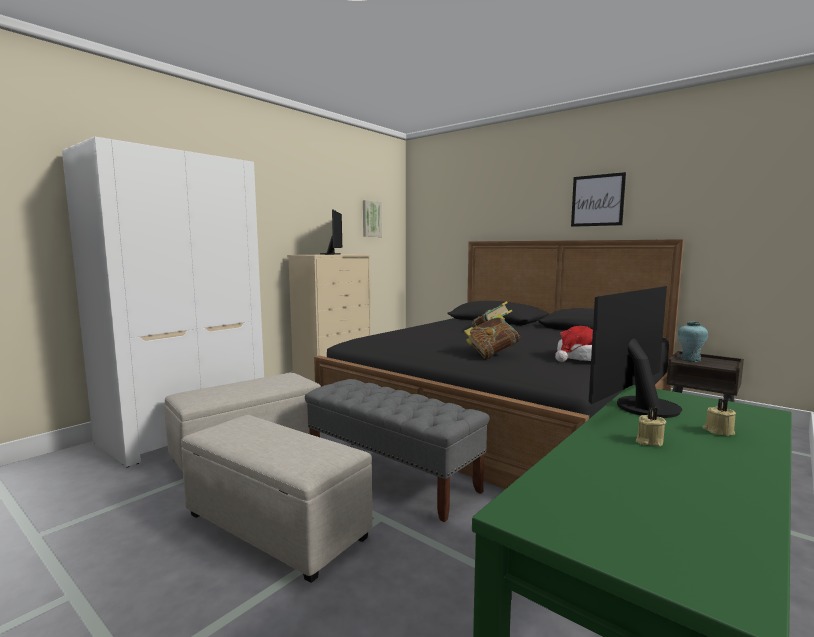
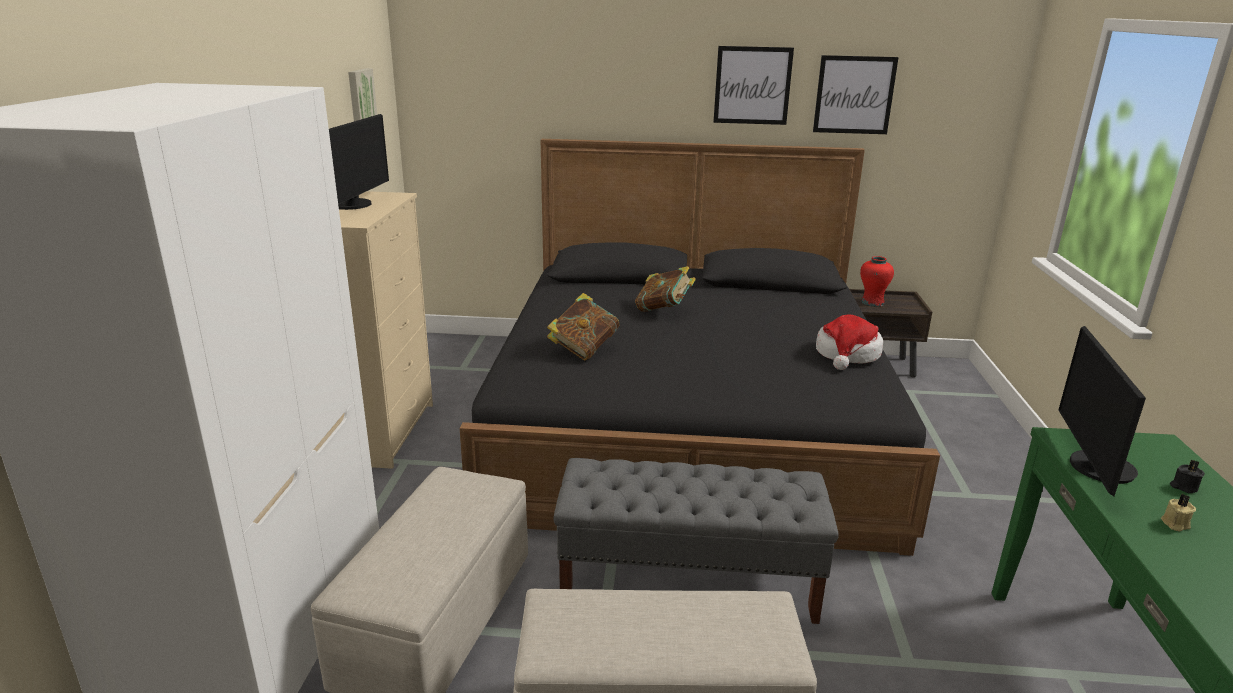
camera: 35 degrees left, 15 degrees up
(332, 254) = (355, 205): monitor -> monitor turned 45 degrees clockwise
(491, 354) = (750, 373): book -> book (583, 349)
(675, 200) = (854, 95): none -> picture
(690, 359) = (872, 303): turquoise vase -> red vase
(718, 431) = (1183, 487): beige candle -> black candle

